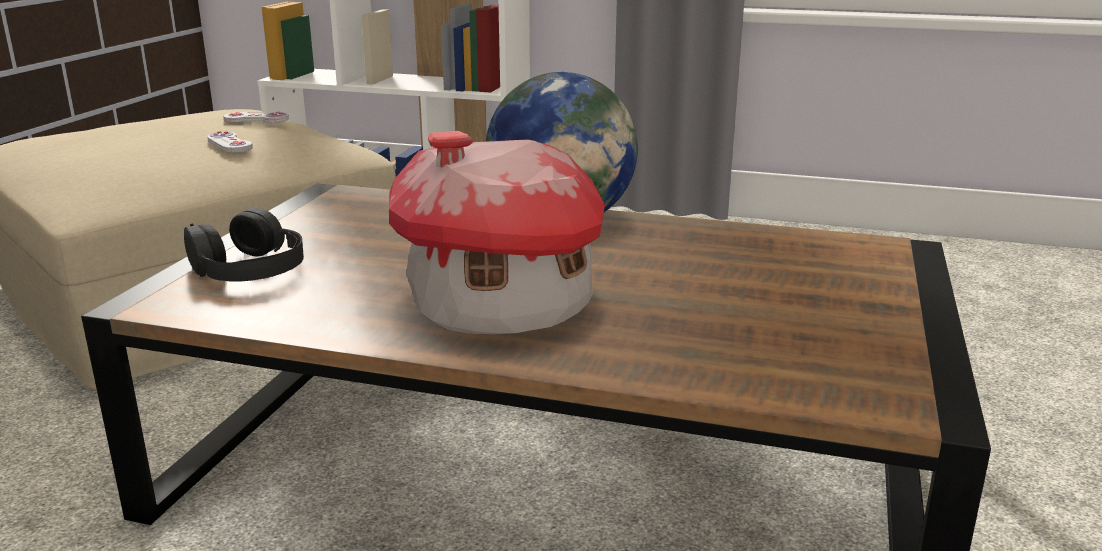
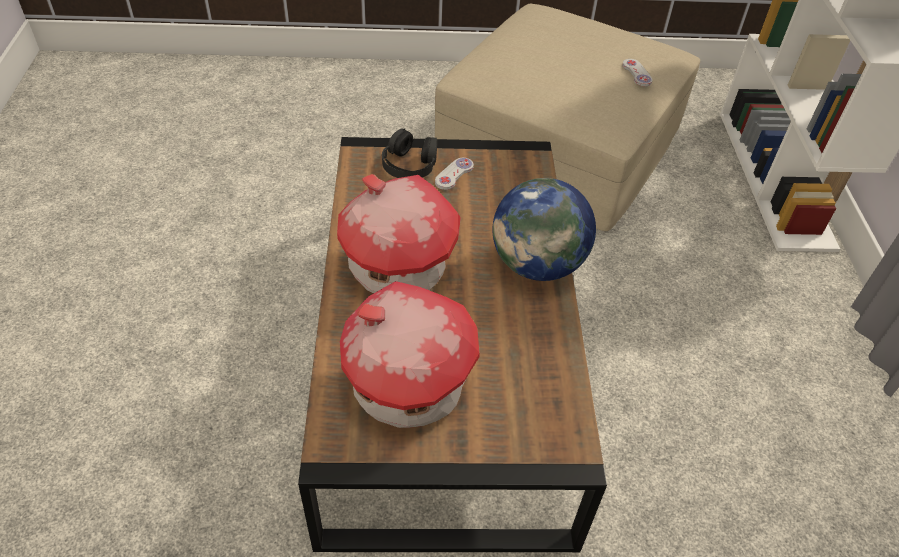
camera: 70 degrees right, 25 degrees up
(229, 144) = (574, 84): white game controller -> white game controller (454, 174)
(774, 330) = (406, 387): none -> toy house

